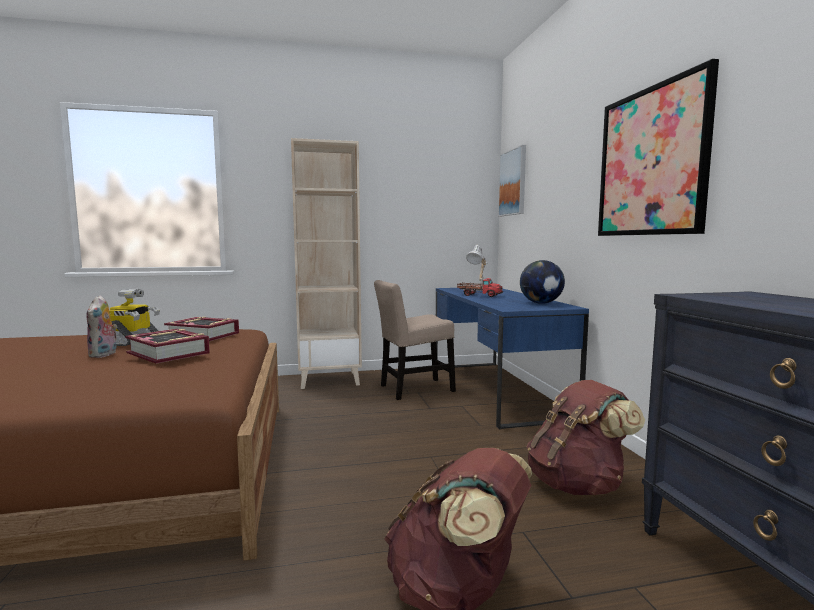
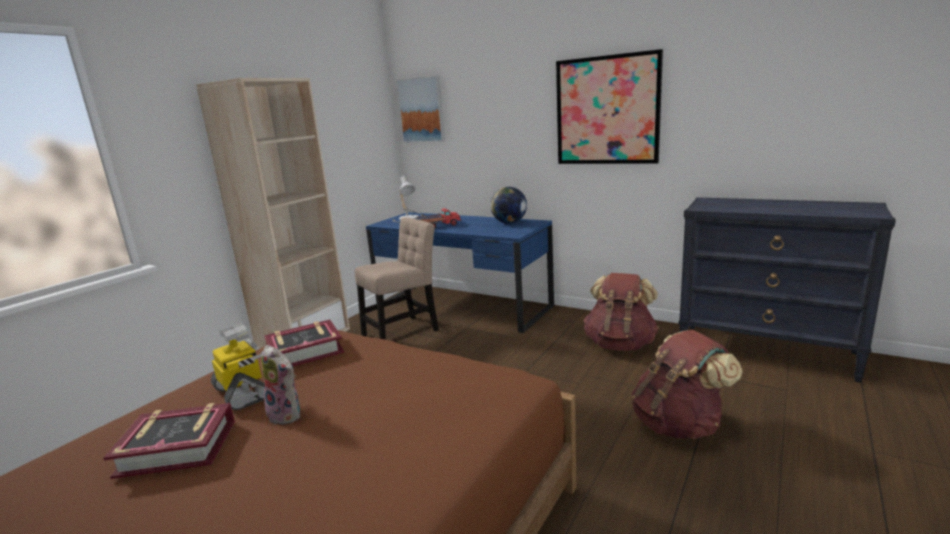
camera: 45 degrees left, 10 degrees up
(169, 353) = (378, 376): book -> book (178, 448)
(413, 389) = (403, 331): beige chair -> beige chair turned 150 degrees counterclockwise

